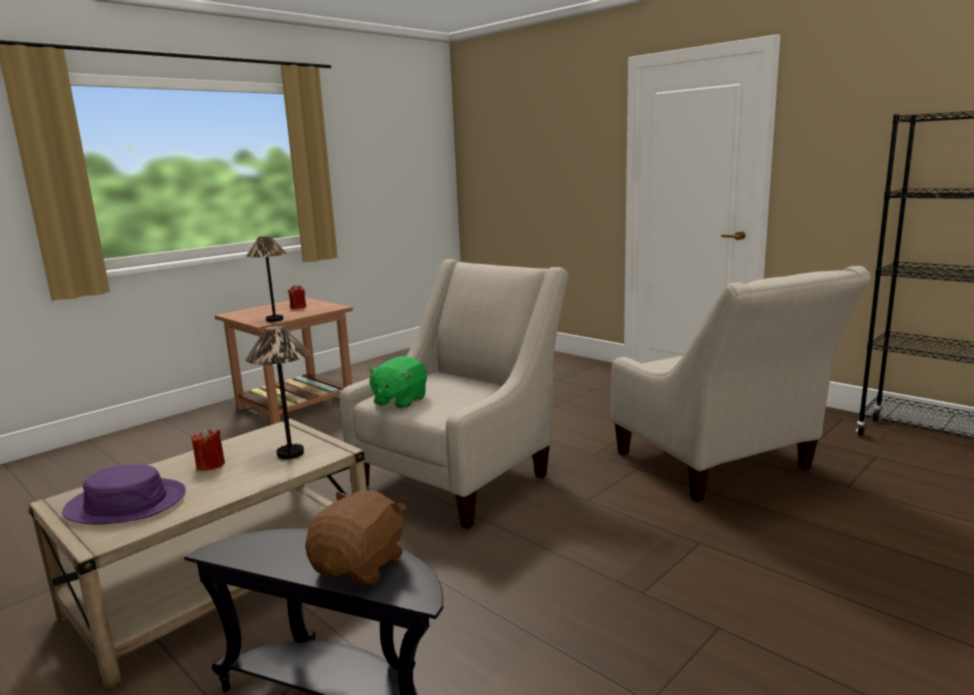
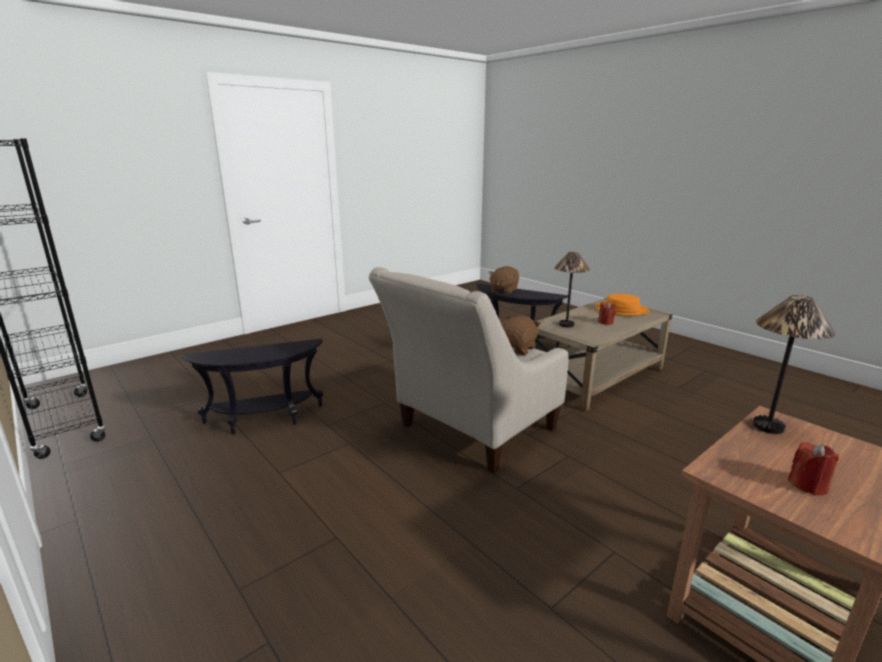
camera: 175 degrees left, 5 degrees up
(126, 503) = (621, 310): purple hat -> orange hat
(399, 400) = (517, 349): green plush toy -> brown plush toy
(720, 466) = (264, 420): beige armchair -> black side table

